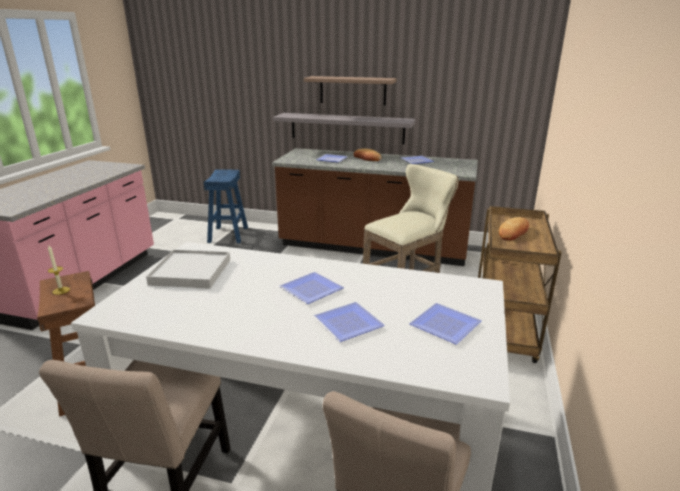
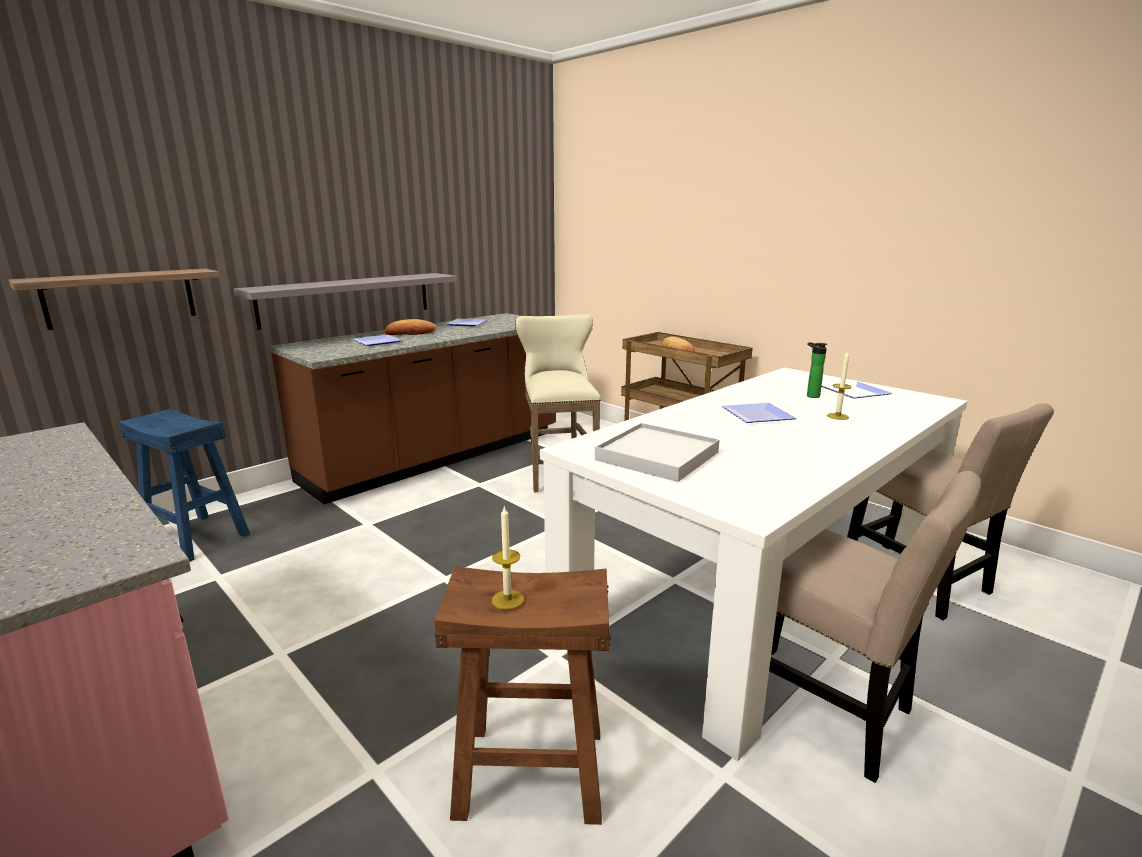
camera: 60 degrees left, 5 degrees down
(345, 323) = (837, 416): plate -> candle
(352, 90) = (349, 241): shelf -> shelf (120, 298)
(403, 304) = (811, 396): none -> bottle

